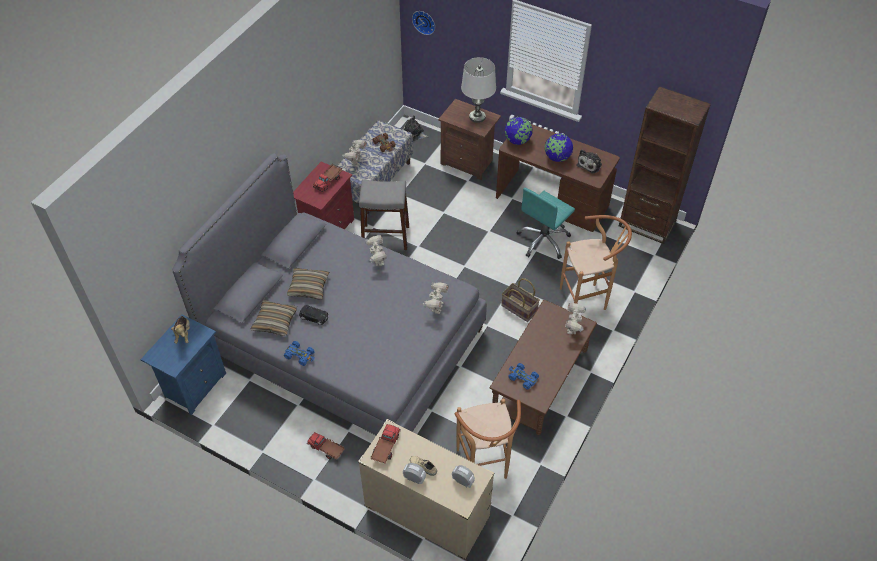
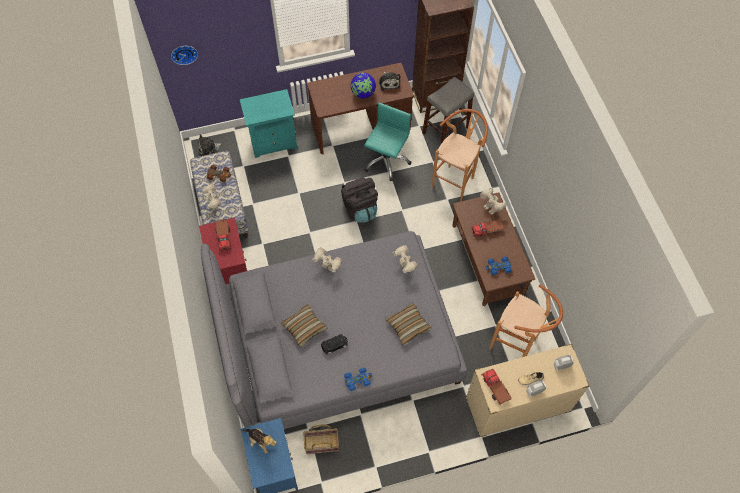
camera: 45 degrees left, 10 degrees up
(275, 322) = (312, 372): pillow -> pillow (408, 326)
(326, 449) = (413, 425): toy truck -> toy truck (487, 230)
(385, 237) = (279, 244): grey stool -> grey stool (445, 130)
(468, 162) = (273, 141): brown nightstand -> turquoise nightstand
(477, 117) = (272, 102): white table lamp -> none
(478, 259) = (360, 208): none -> black backpack
(517, 141) = (323, 100): globe -> none
(518, 309) = (422, 222): basket -> basket (322, 444)
(543, 241) = (386, 161): turquoise office chair -> turquoise office chair turned 150 degrees counterclockwise

